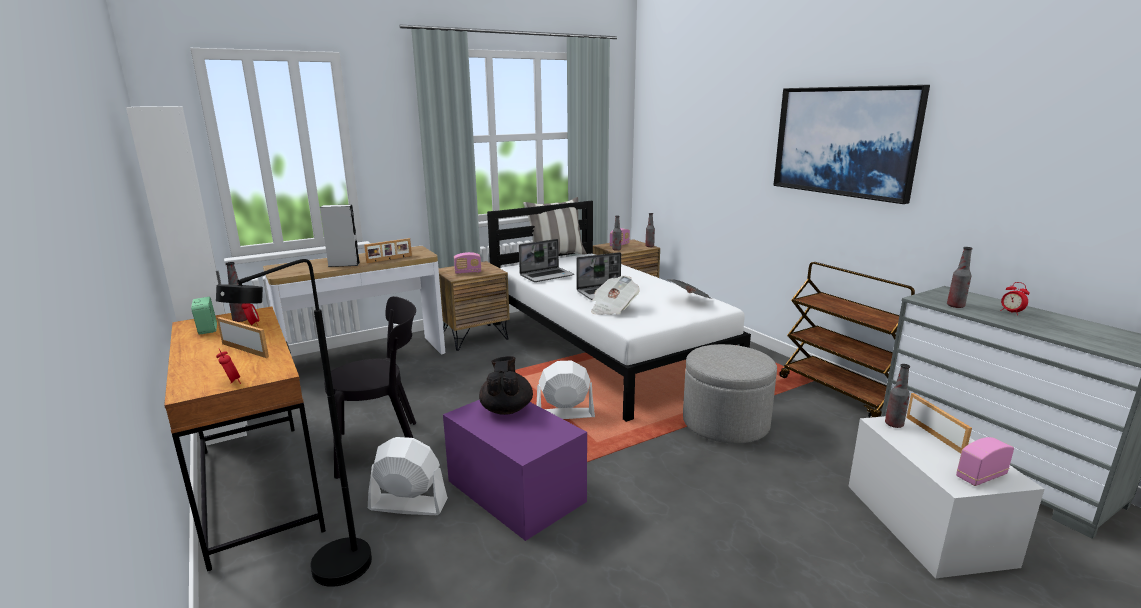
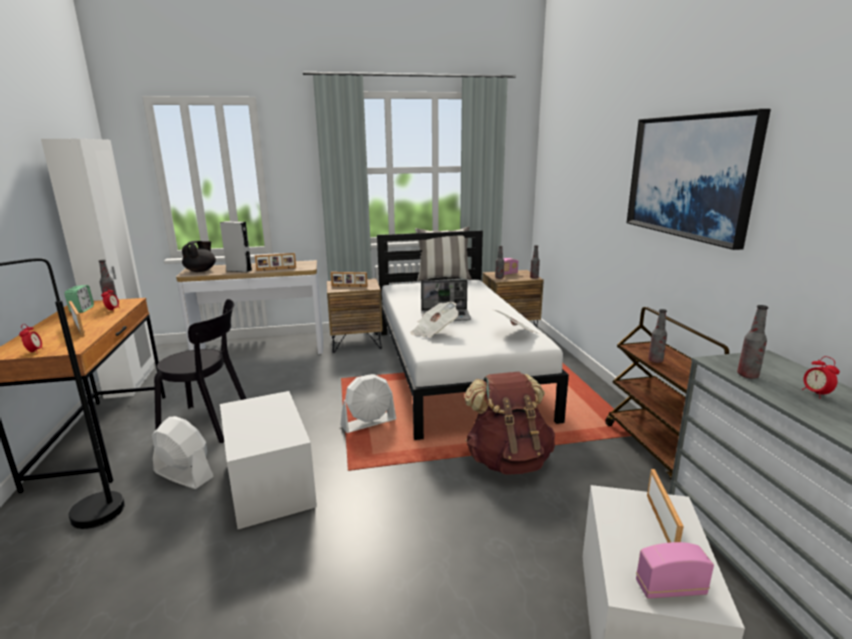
camera: 20 degrees right, 0 degrees up
(468, 272) = (349, 286): radio -> picture frame
(506, 409) = (270, 408): black teapot -> black teapot (201, 270)
(516, 491) = (270, 483): purple storage box -> white storage box
(547, 276) = (413, 295): laptop -> none
(565, 414) = (369, 423): white fan -> white fan turned 135 degrees clockwise
(725, 423) = (508, 460): grey ottoman -> brown backpack
(894, 424) = (623, 500): bottle -> bottle (655, 361)

